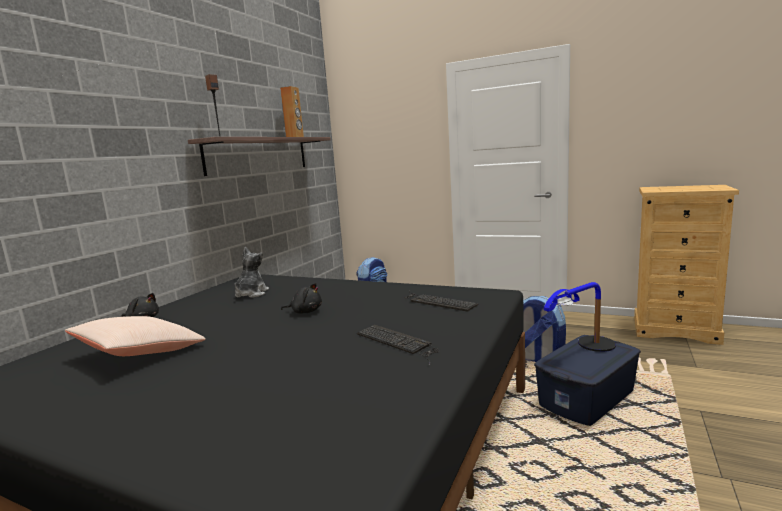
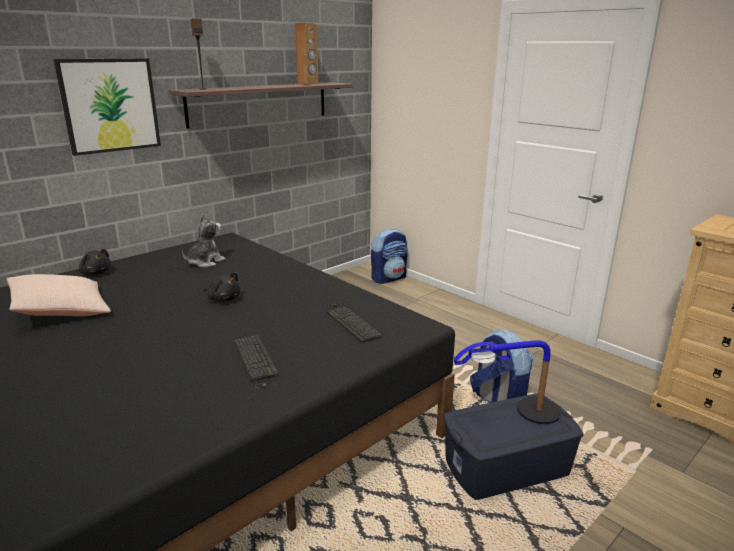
camera: 20 degrees right, 10 degrees up
(138, 152) = (110, 105): none -> picture

